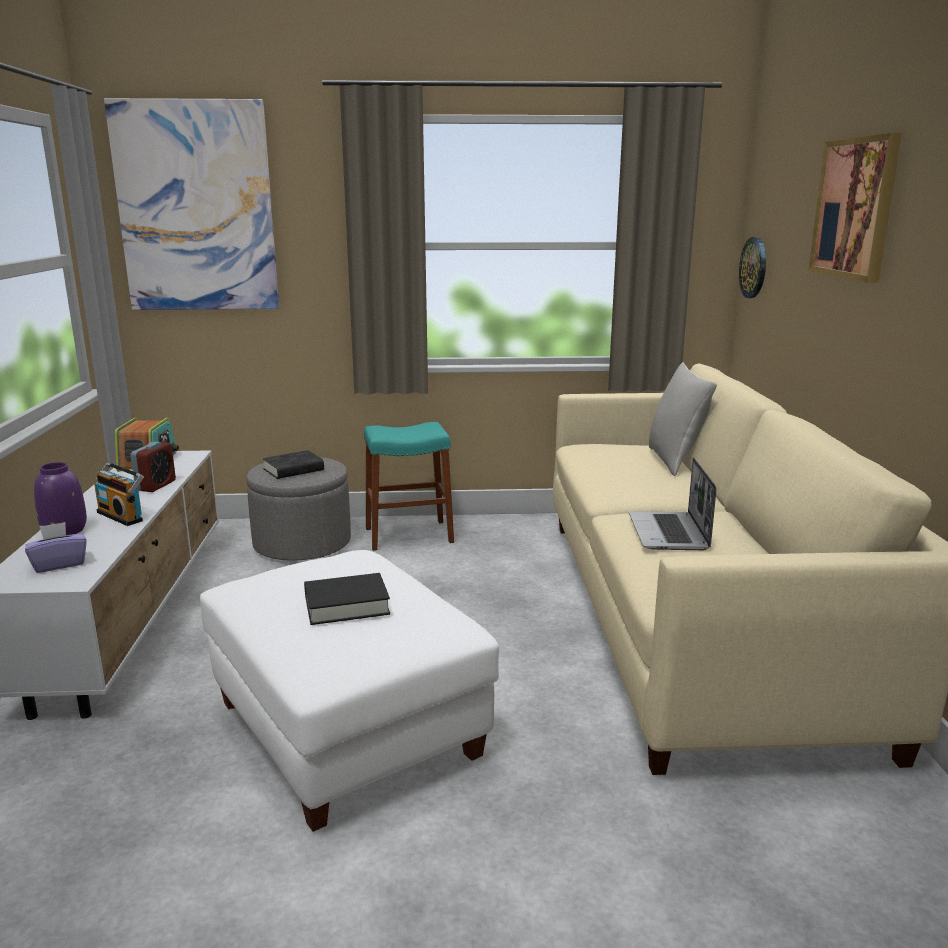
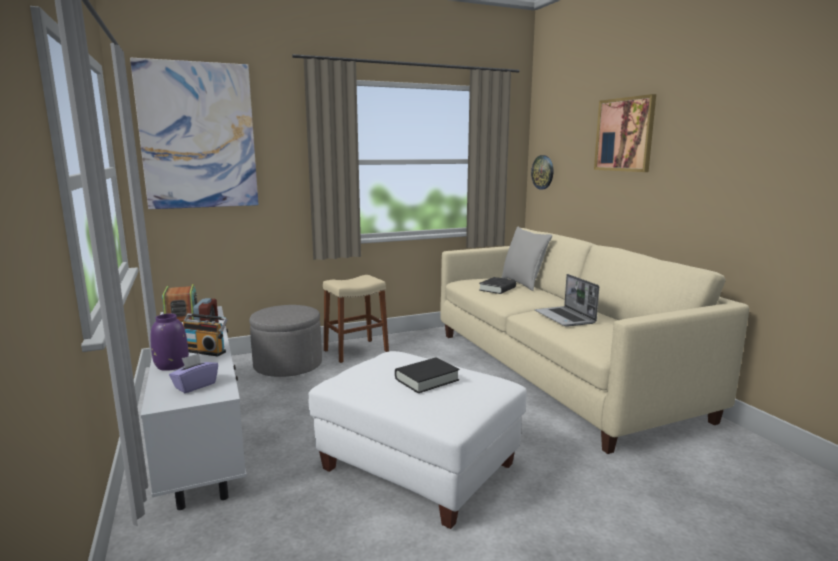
camera: 20 degrees left, 5 degrees down
(293, 470) = (284, 313): black book -> black book (497, 289)
(409, 535) = (356, 351): turquoise stool -> beige stool

